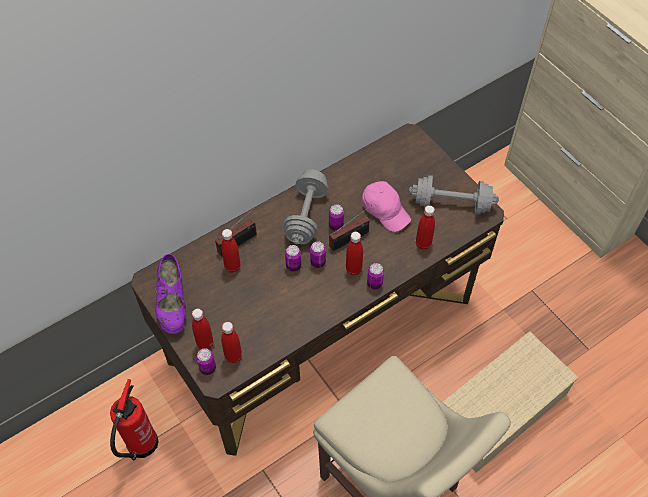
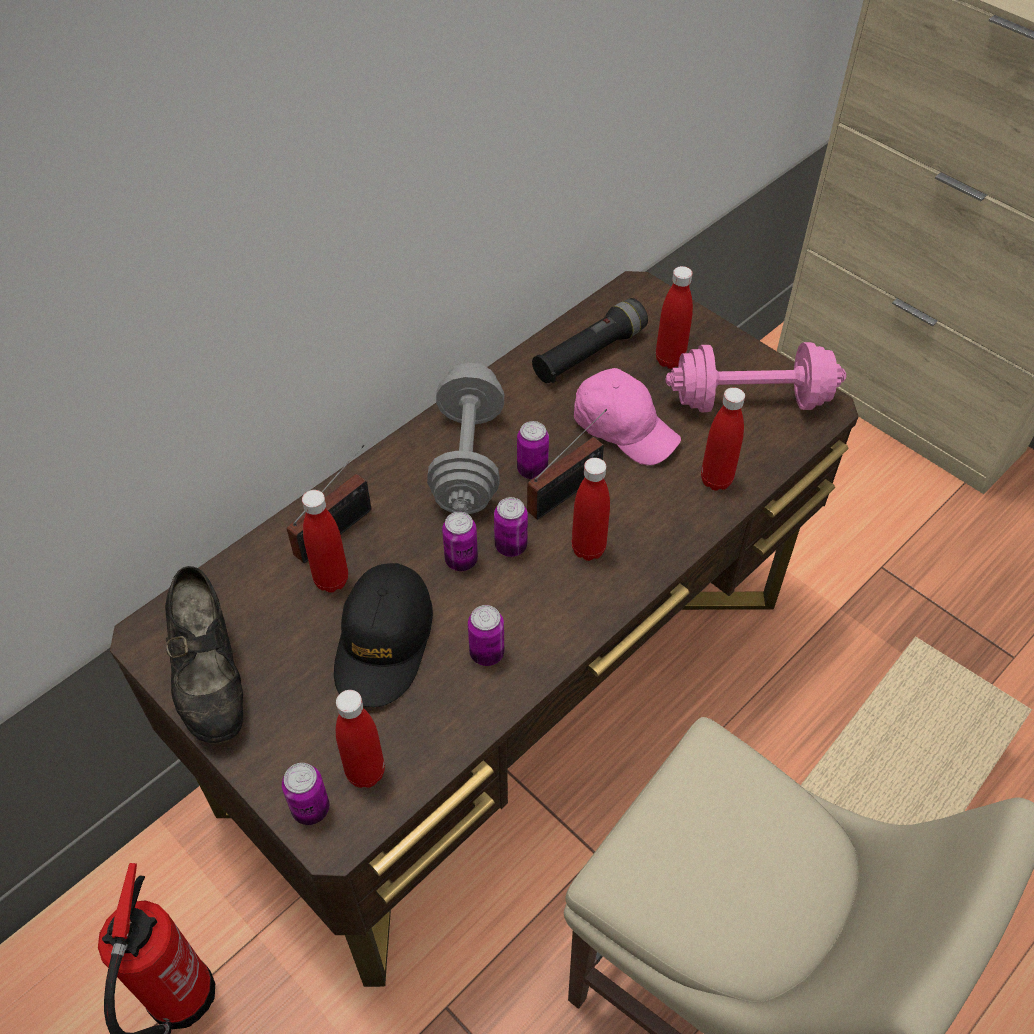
camera: 10 degrees left, 5 degrees down
(173, 304) = (210, 678): purple shoe -> black shoe
(205, 343) = (296, 754): red bottle -> red bottle (669, 360)
(251, 299) = (384, 642): none -> black cap
(374, 284) = (638, 572): can -> can (487, 653)
(377, 168) = (589, 354): none -> black flashlight
(451, 204) = (750, 400): grey dumbbell -> pink dumbbell

